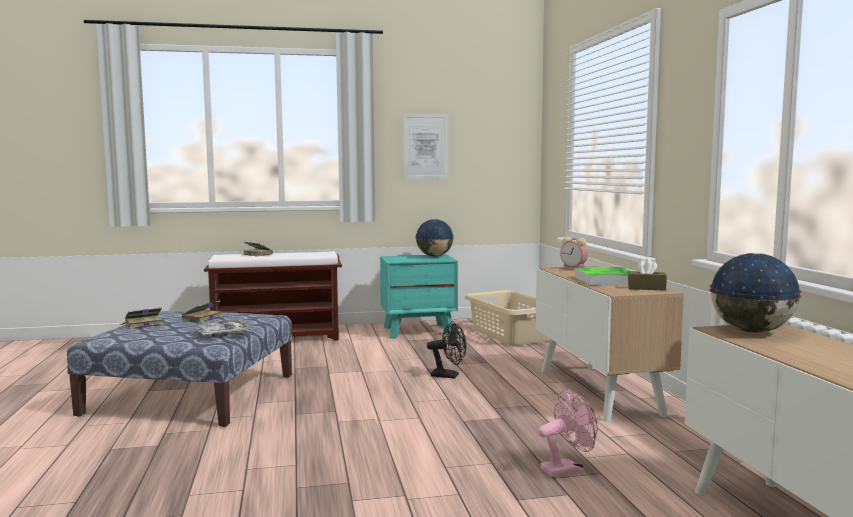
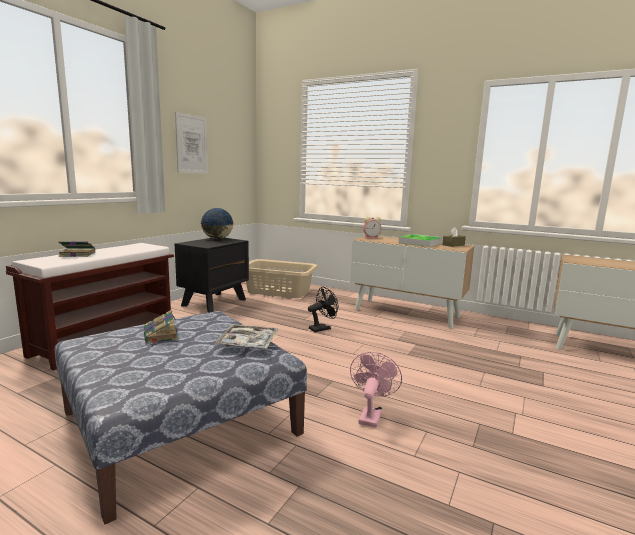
camera: 50 degrees left, 5 degrees up
(143, 324) = (117, 363): book -> none
(418, 331) = (214, 302): turquoise nightstand -> black nightstand
(567, 469) = (509, 359): pink fan -> pink fan (371, 415)
(751, 331) = (582, 260): globe -> none

